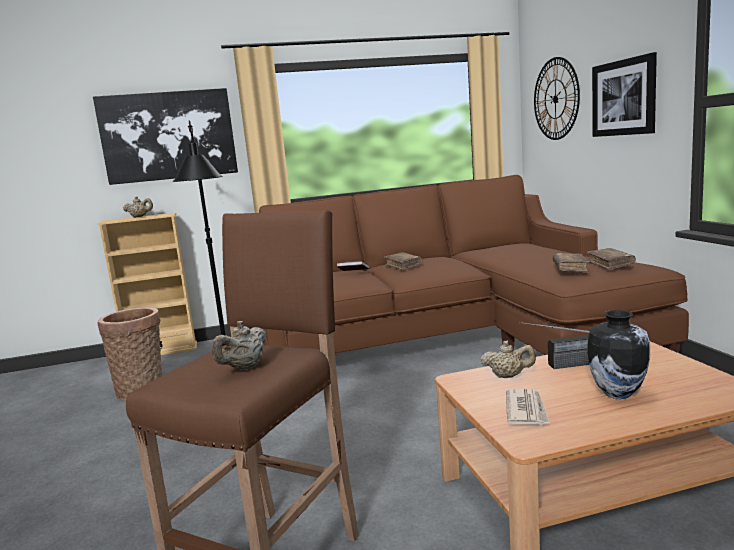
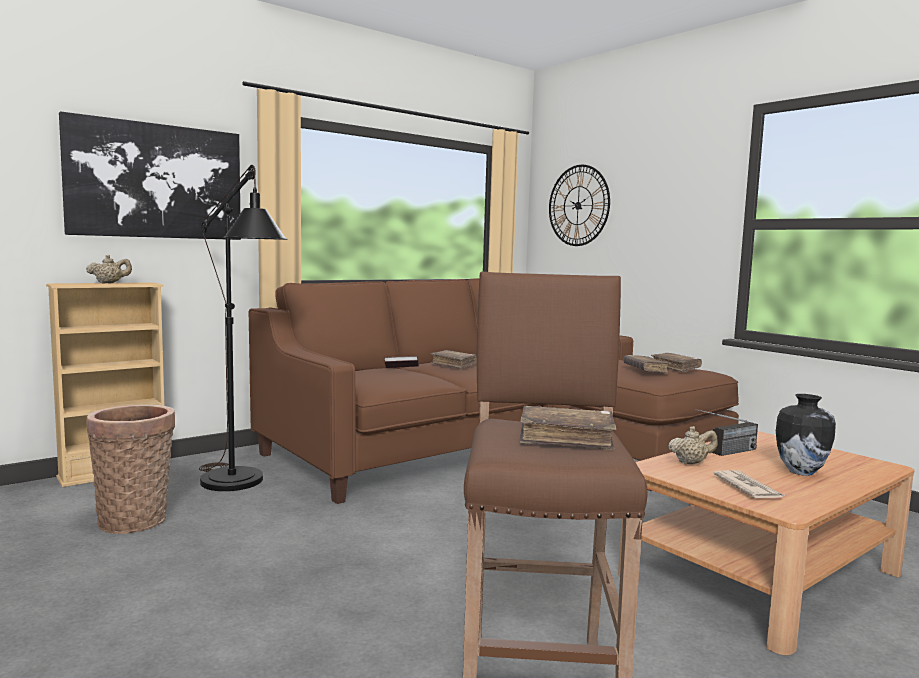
camera: 25 degrees left, 5 degrees down
(244, 367) = (566, 438): beige teapot -> brown book
(623, 98) = (664, 212): picture -> none

